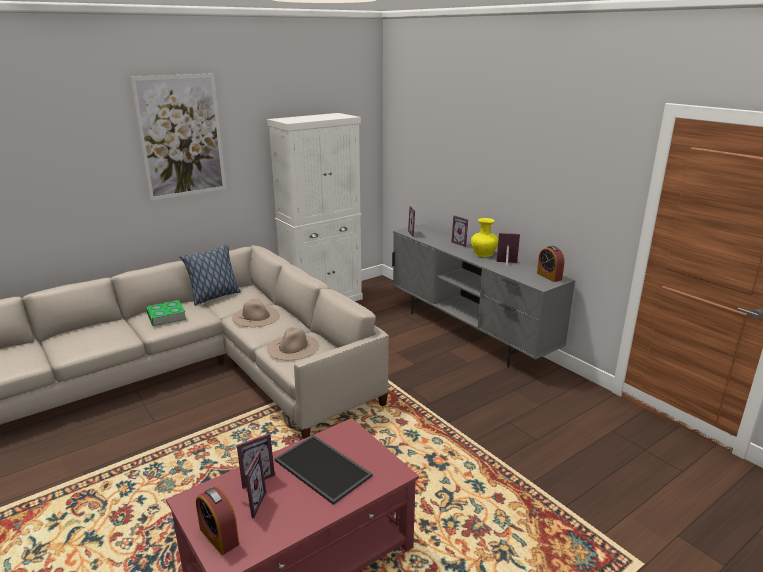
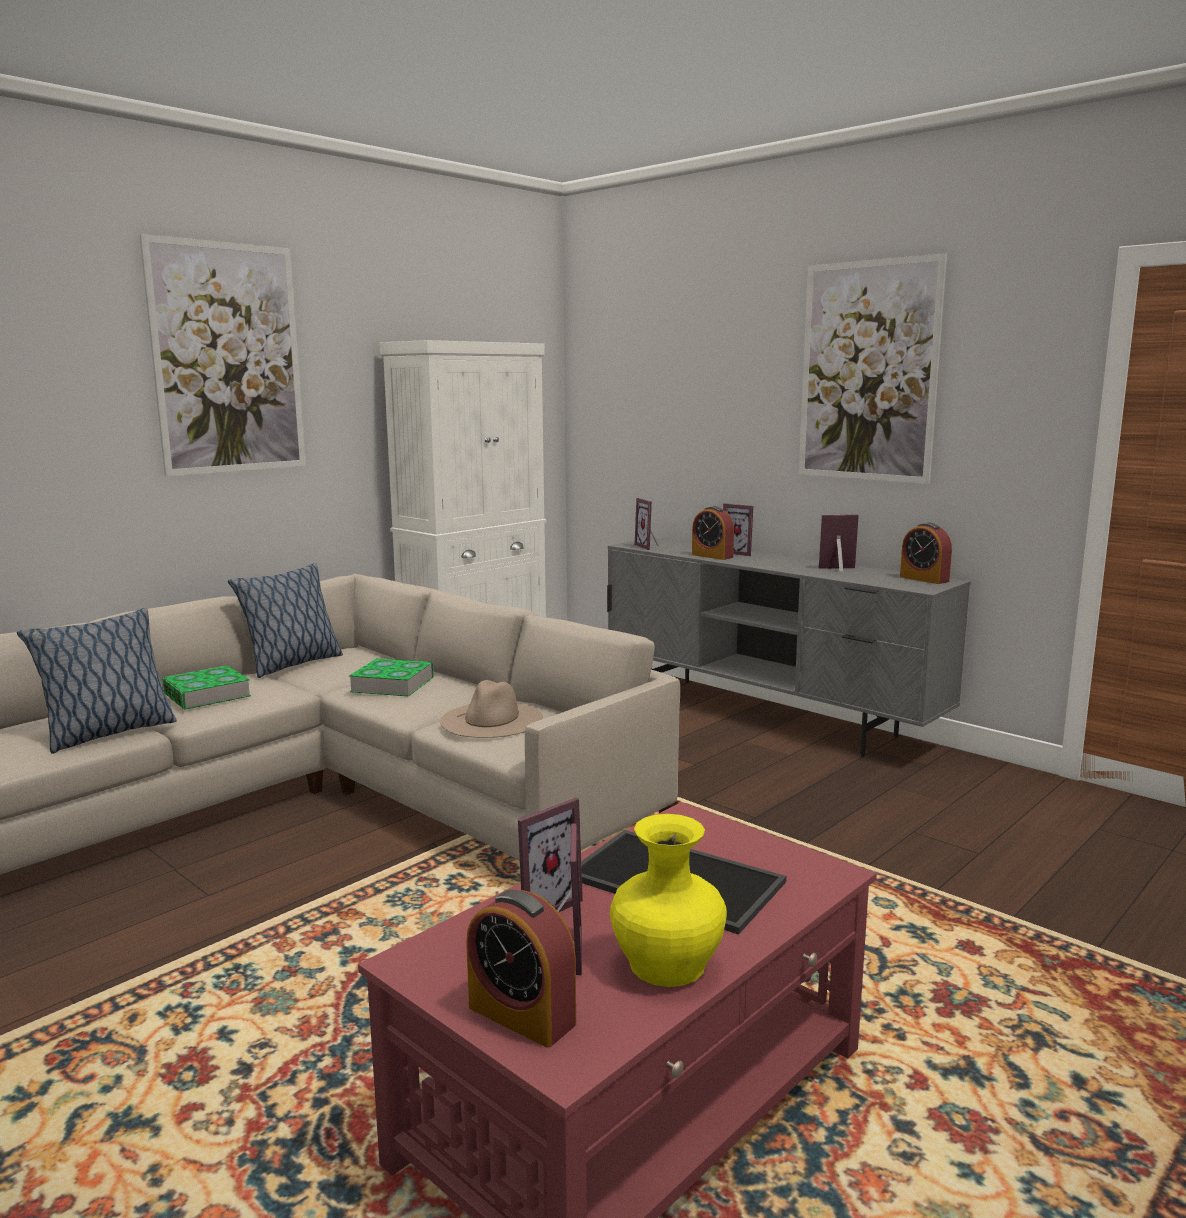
camera: 10 degrees left, 10 degrees down
(115, 339) = (107, 734): none -> pillow
(256, 316) = (392, 684): beige hat -> book
(444, 245) = (712, 556): none -> alarm clock
(483, 253) = (788, 561): yellow vase -> yellow vase (665, 964)
(531, 152) = (868, 372): none -> picture

